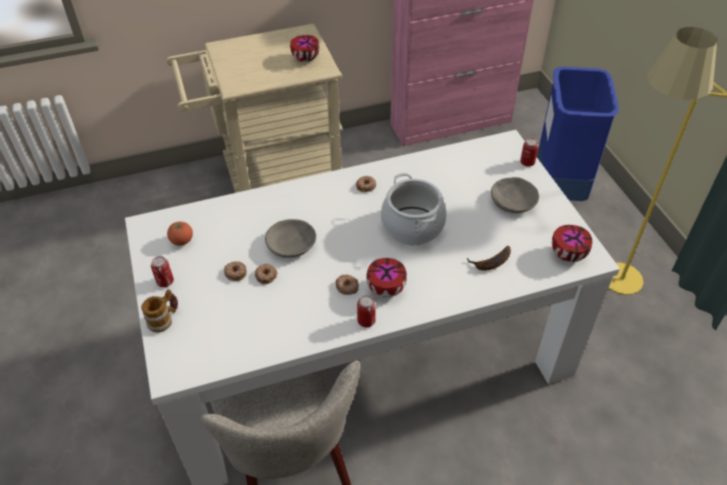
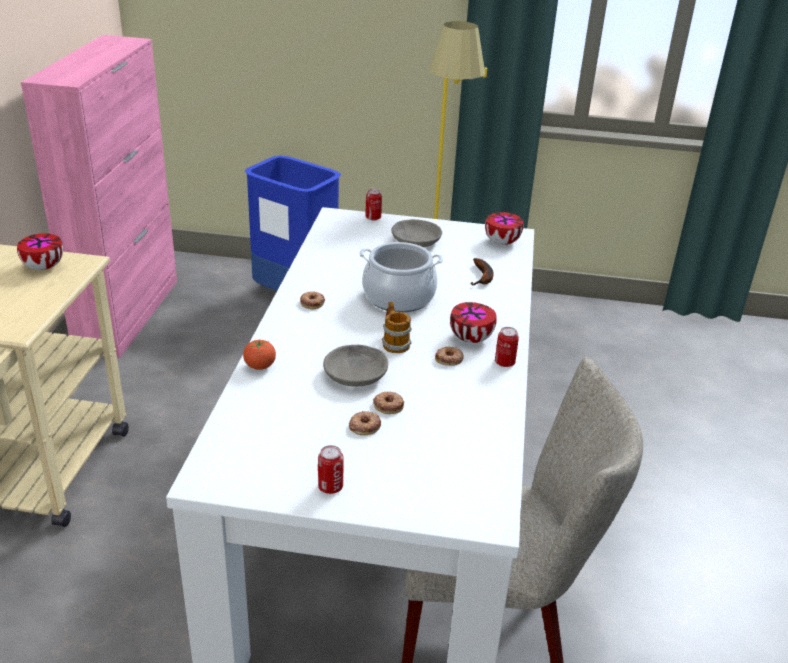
camera: 65 degrees left, 15 degrees down
(164, 319) = (396, 503): mug -> mug (394, 342)
(182, 241) = (269, 454): tomato -> tomato (260, 366)

